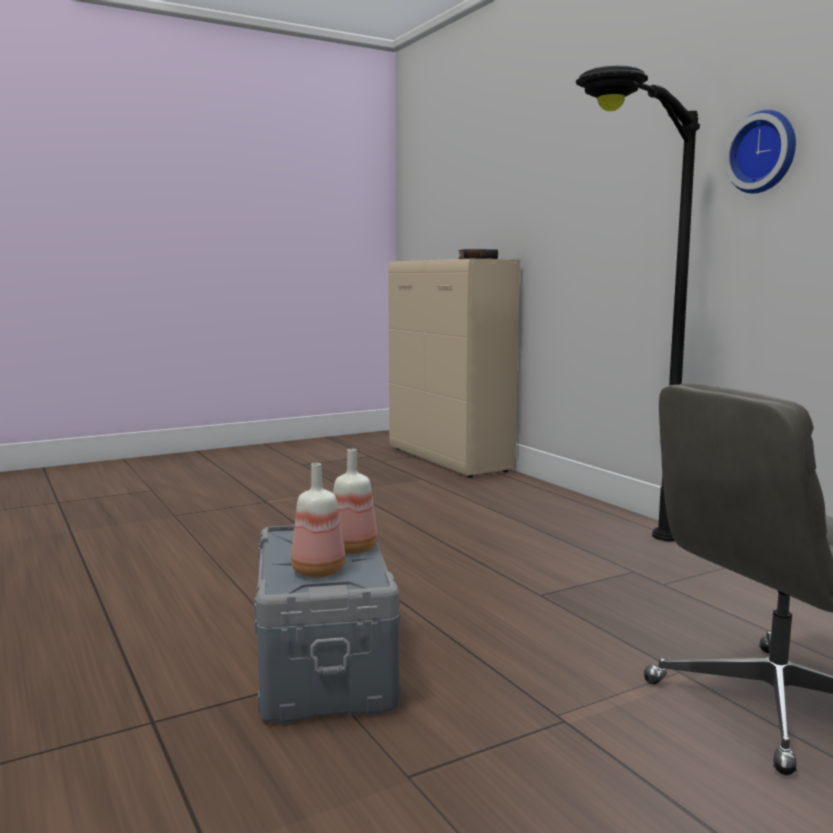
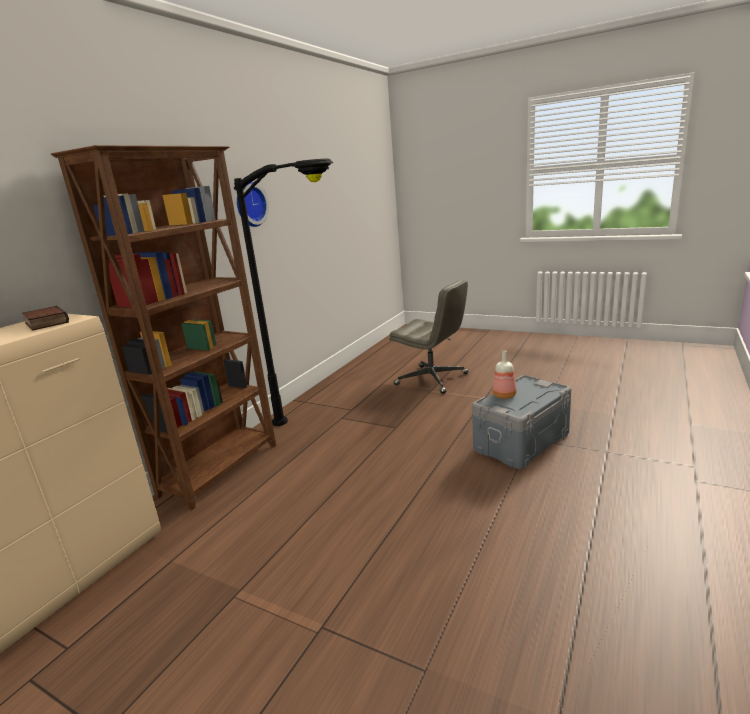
camera: 120 degrees left, 10 degrees up
(320, 572) = (533, 391): bottle -> none
(558, 501) = (222, 469): none -> brown bookcase

